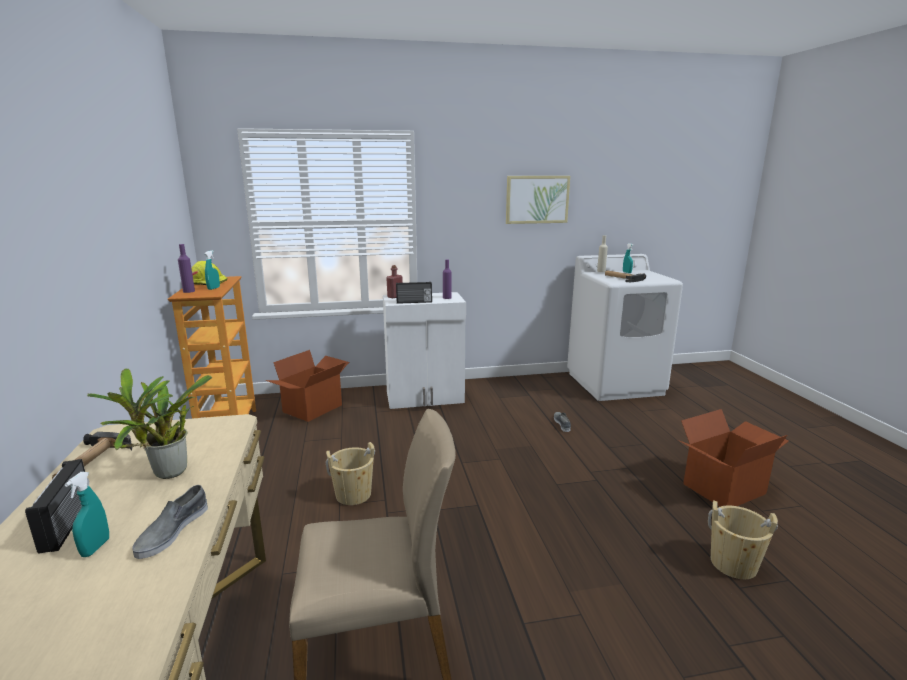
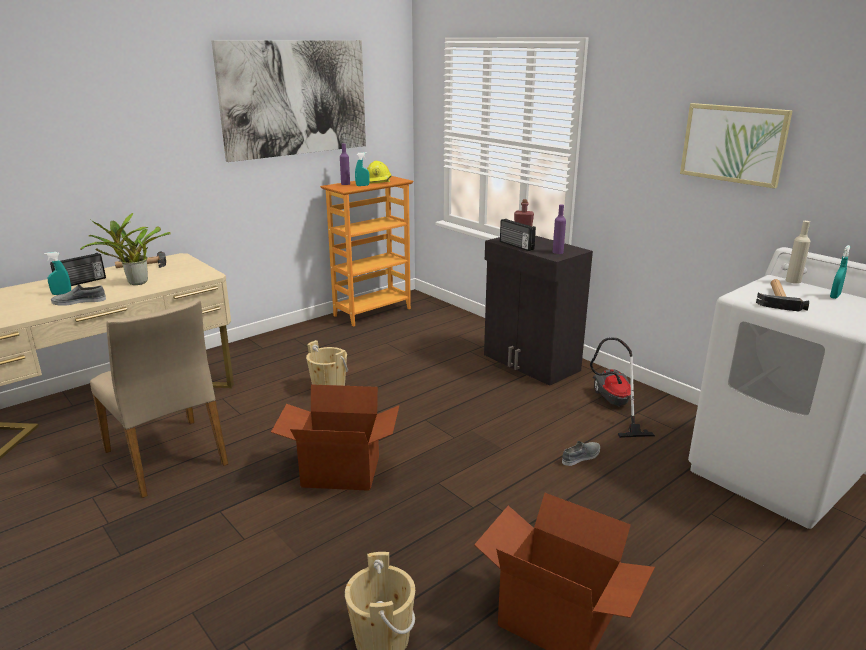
camera: 60 degrees right, 5 degrees up
(130, 191) = (295, 98): none -> picture
(313, 409) = (440, 326): cardboard box -> cardboard box (340, 473)
(425, 398) = (530, 363): white cabinet -> black cabinet
(512, 394) = (613, 406): none -> vacuum cleaner

